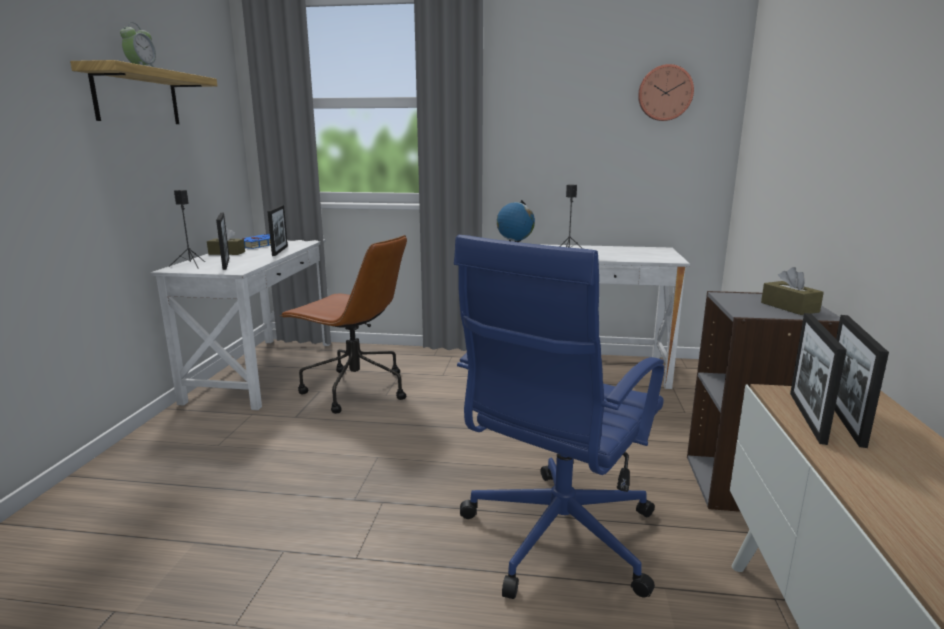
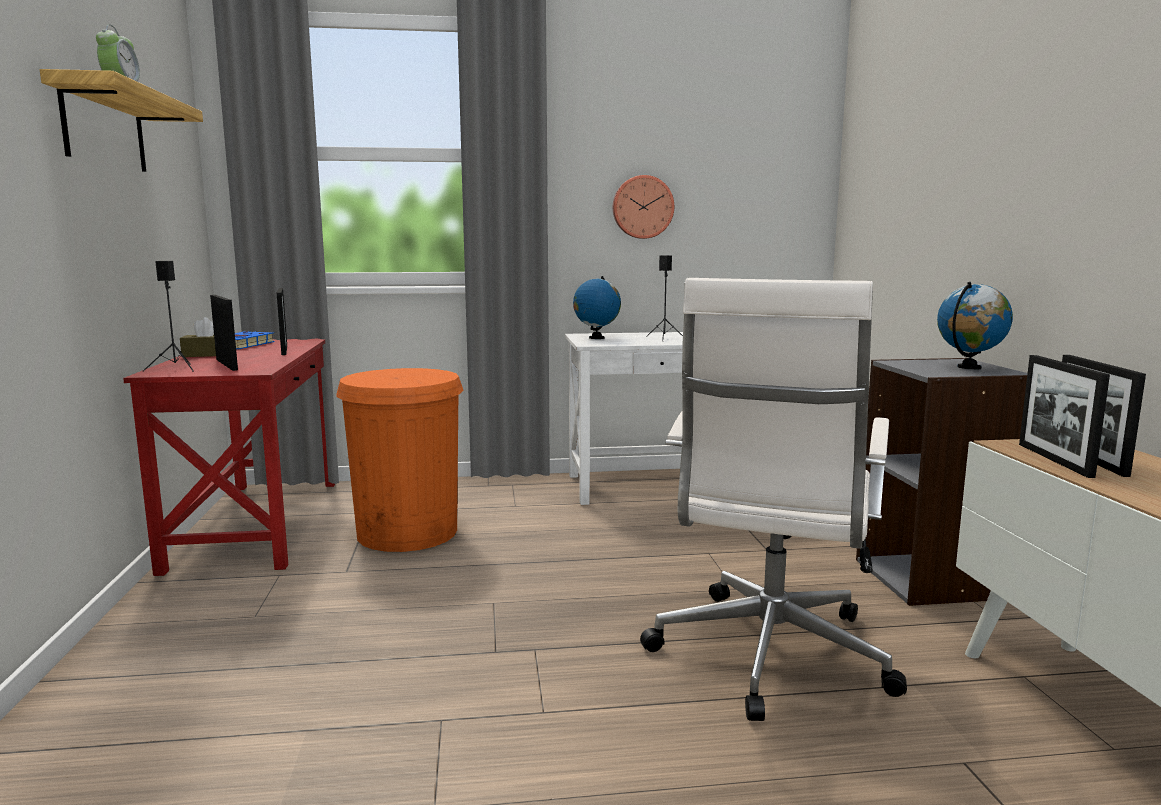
camera: 15 degrees left, 5 degrees down
(263, 370) = (257, 523): white desk -> red desk
(354, 389) = (407, 532): brown office chair -> orange trash can
(556, 538) = (768, 656): blue office chair -> white office chair
(665, 93) = (755, 151): wall clock -> wall clock (642, 207)
(789, 307) = (969, 367): brown tissue box -> globe

